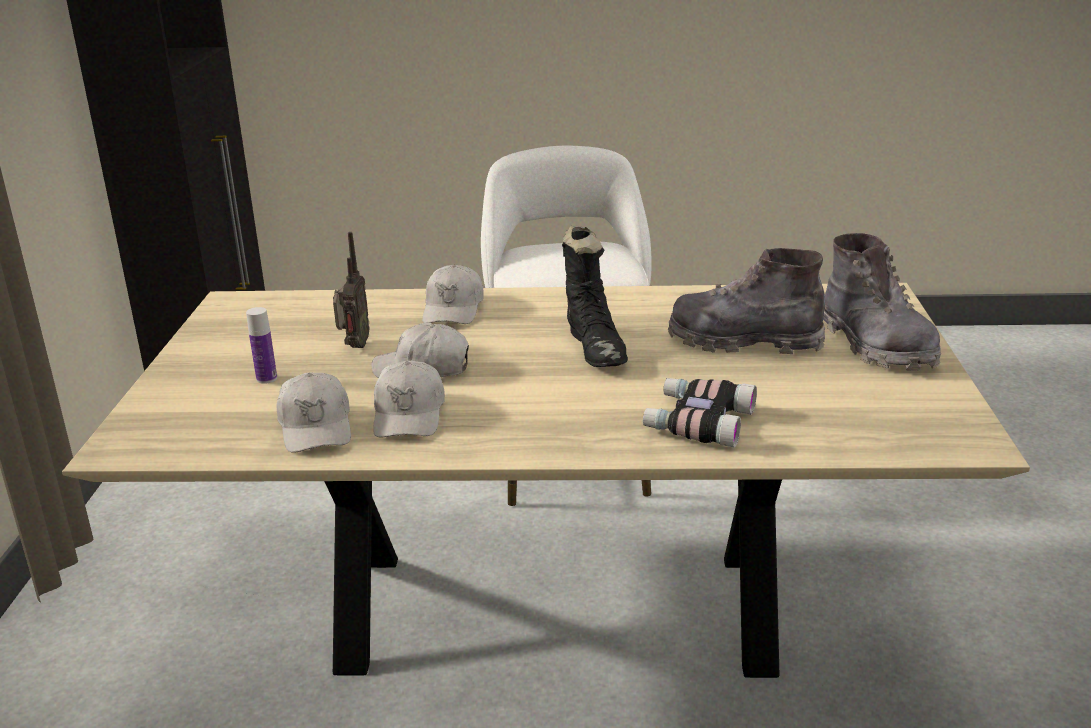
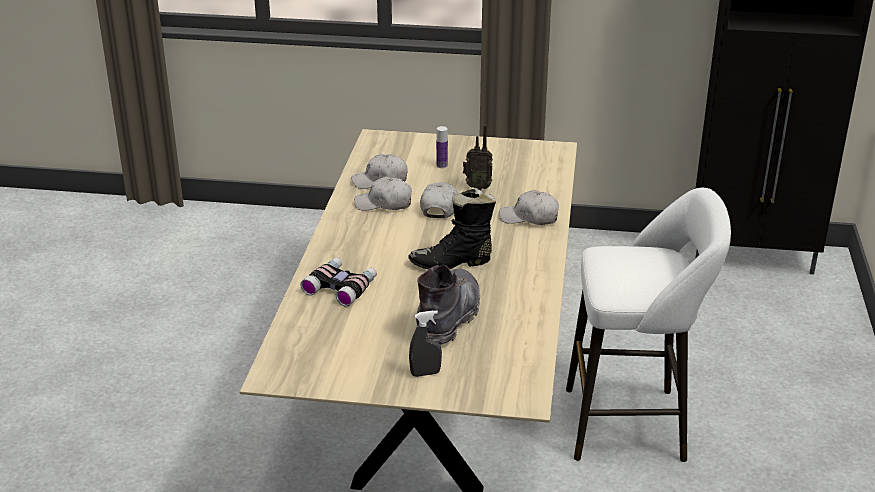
camera: 95 degrees right, 5 degrees up
(876, 345) = (425, 373): grey boot -> grey spray bottle

